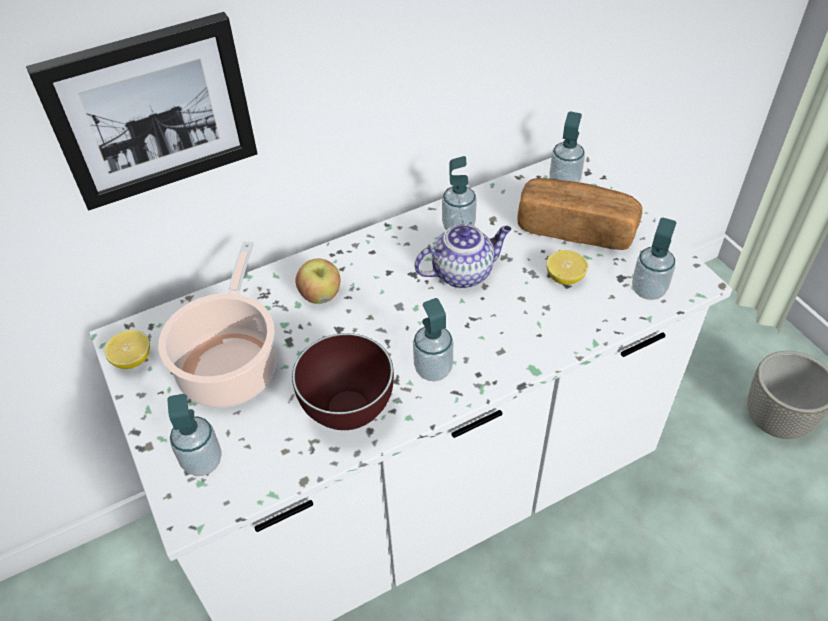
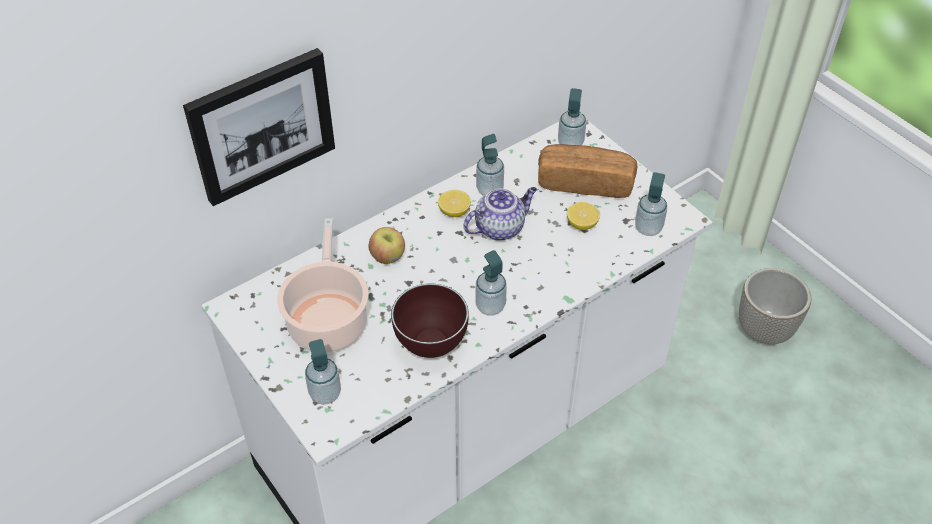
camera: 10 degrees left, 0 degrees up
(133, 360) = (246, 323): lemon -> lemon (454, 212)

